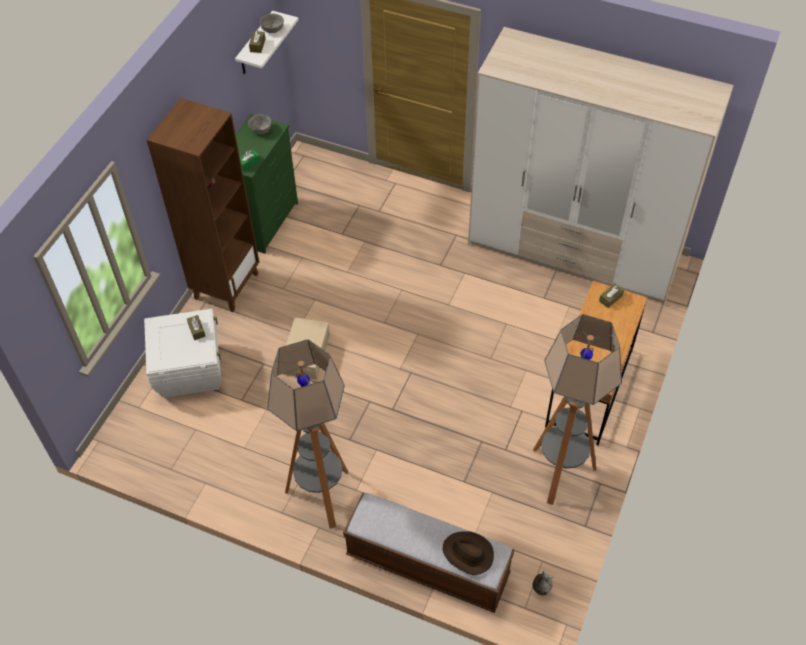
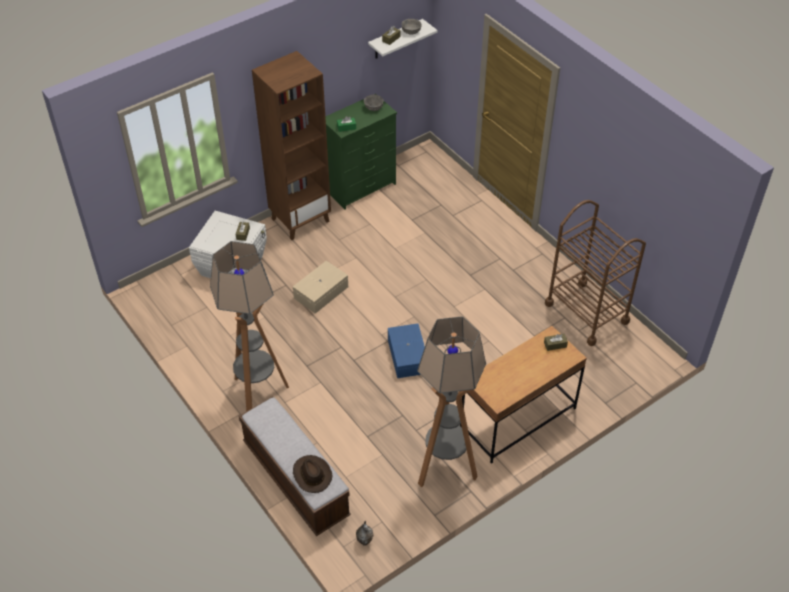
camera: 30 degrees right, 5 degrees down
(441, 379) = (407, 357): none -> blue storage box
(573, 252) = (586, 312): wardrobe -> brown cart

